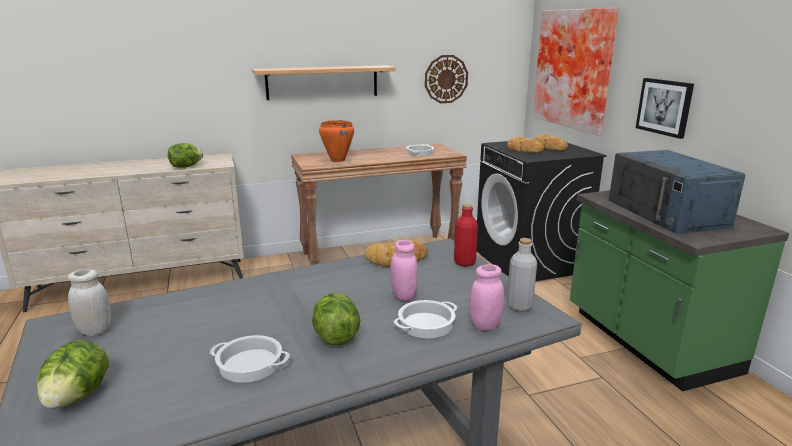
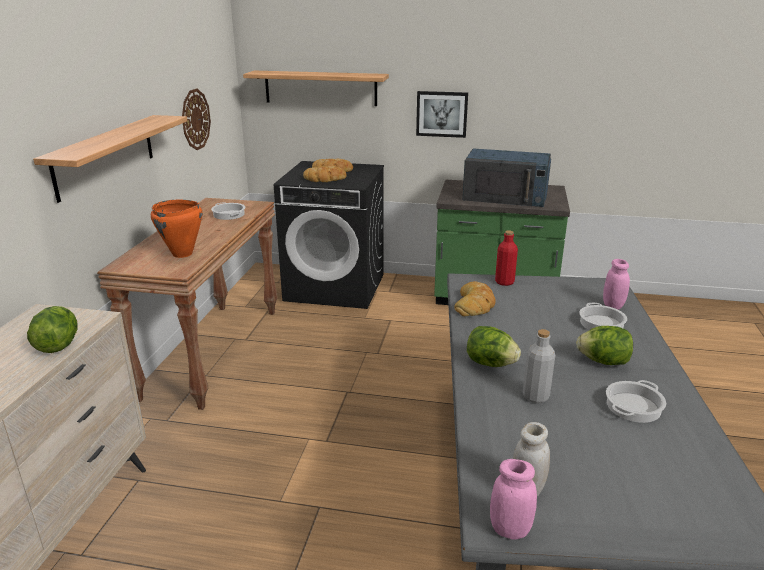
camera: 60 degrees left, 5 degrees up
(77, 396) = (658, 505): lettuce -> lettuce (490, 363)
(403, 296) = (549, 319): pink jar -> pink jar (510, 530)
(519, 306) = (591, 287): grey bottle -> grey bottle (535, 396)
(575, 69) = (320, 88): picture -> shelf

